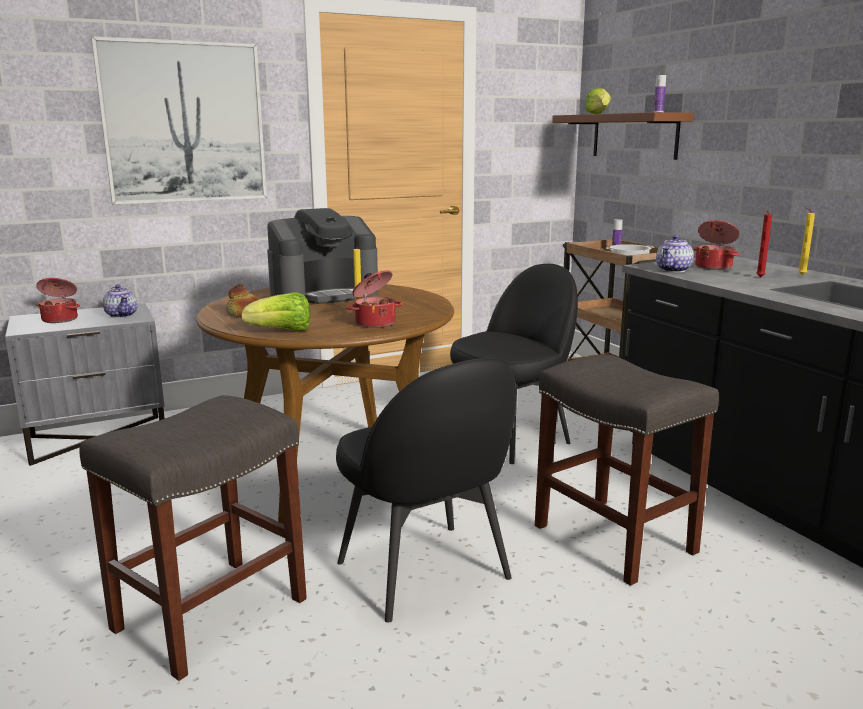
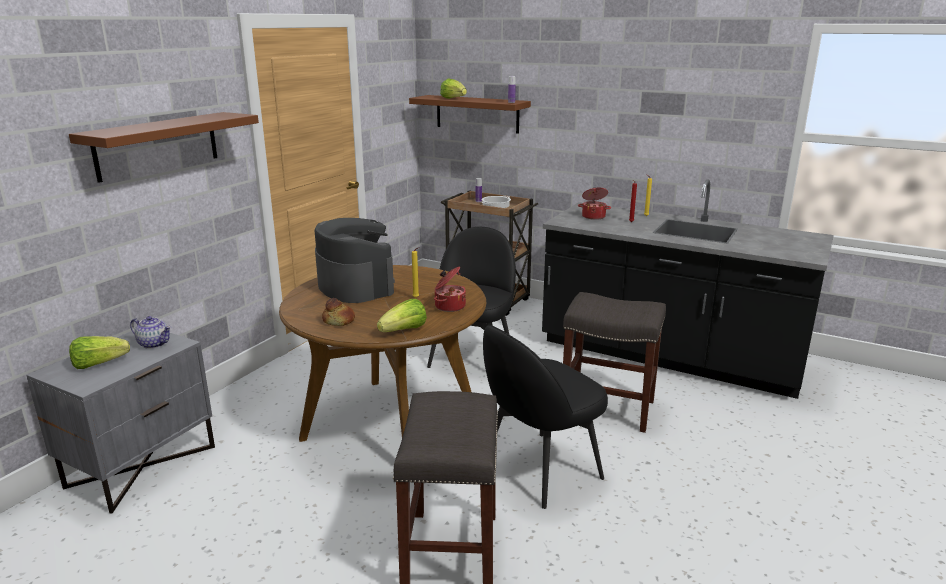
camera: 35 degrees left, 5 degrees up
(60, 319) = (99, 364): cooking pot -> lettuce
(184, 123) = (157, 145): picture -> brown shelf
(324, 294) = (355, 286): coffee machine -> coffee machine turned 60 degrees counterclockwise
(425, 573) = (539, 469): black chair -> black chair turned 120 degrees clockwise
(673, 270) = (579, 224): teapot -> none

